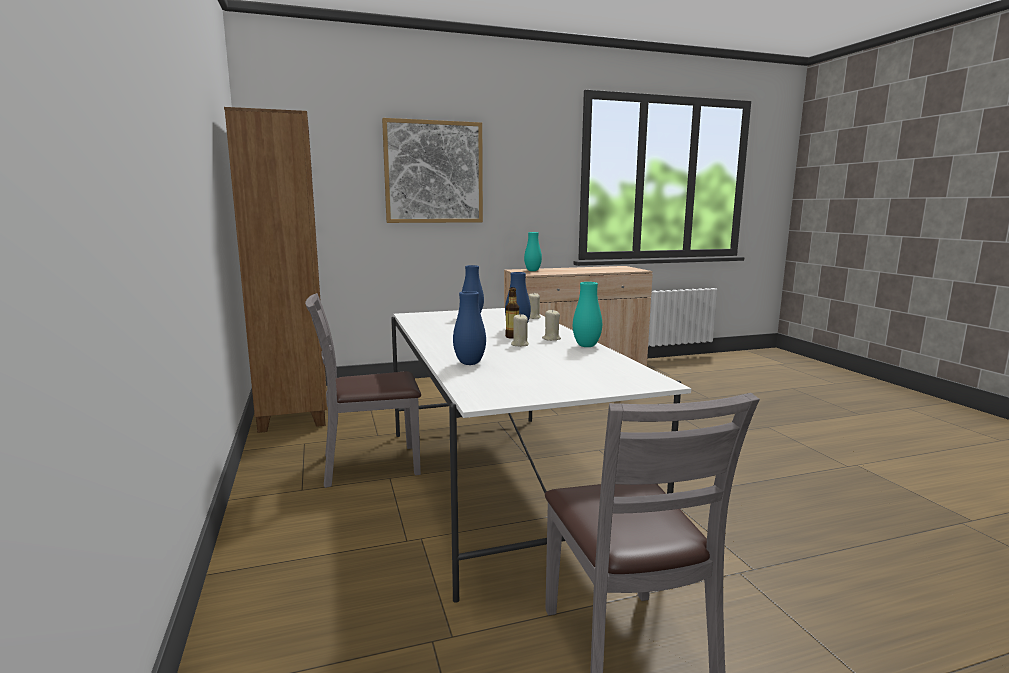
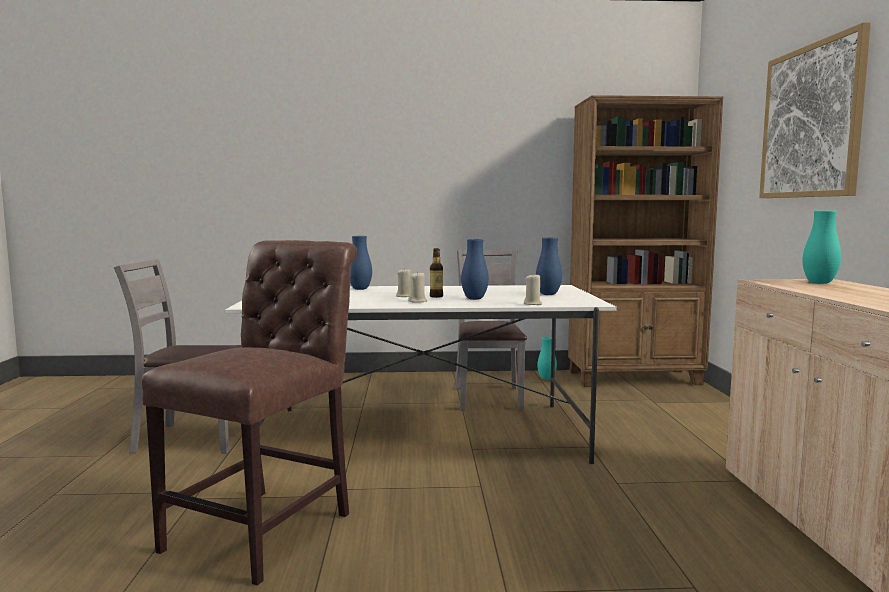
camera: 105 degrees right, 5 degrees down
(586, 346) = (378, 305): turquoise vase -> turquoise vase (546, 378)
(744, 513) = (267, 527): none -> brown chair

